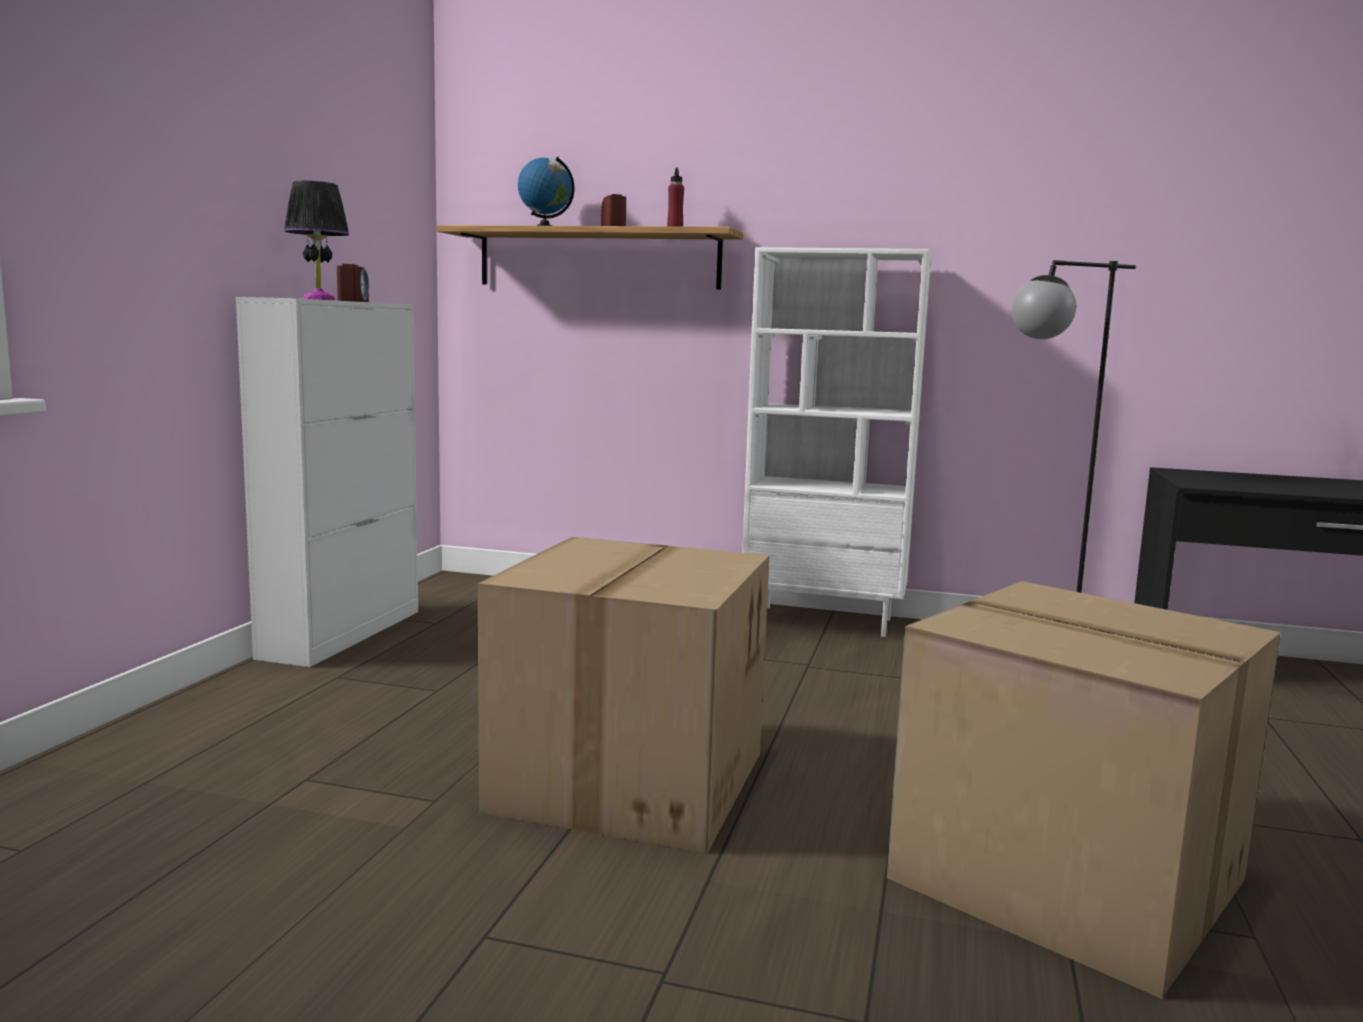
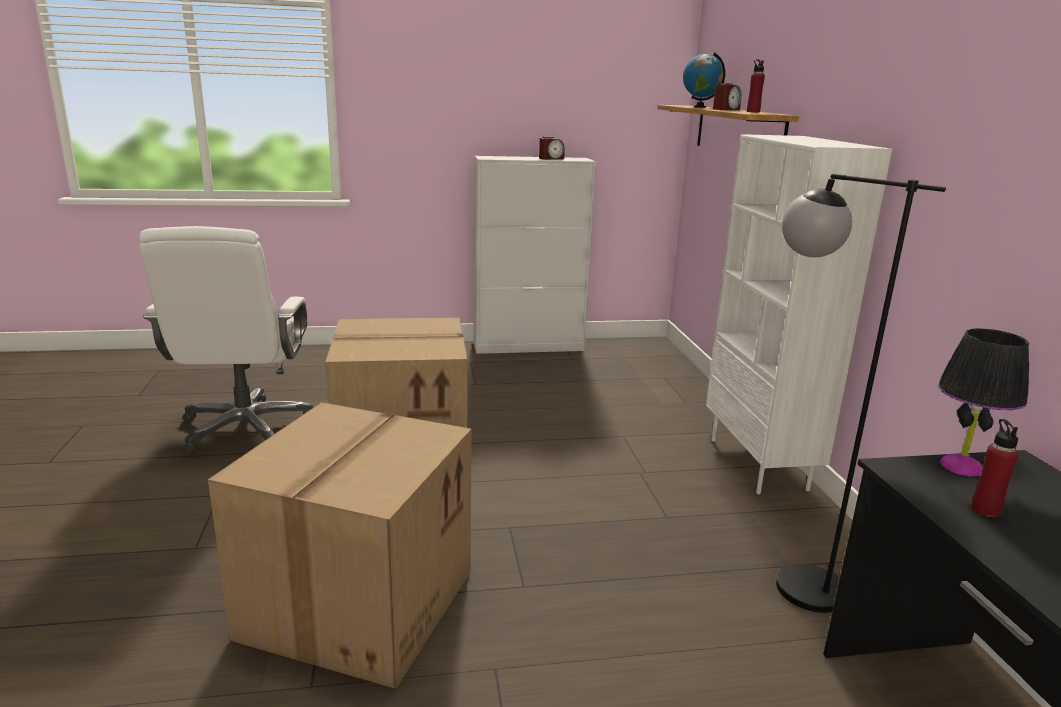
camera: 65 degrees right, 10 degrees up
(318, 299) = (518, 158): black table lamp -> black table lamp (961, 466)
(355, 921) = (245, 428): none -> white office chair
(1259, 485) = (985, 510): none -> red bottle

